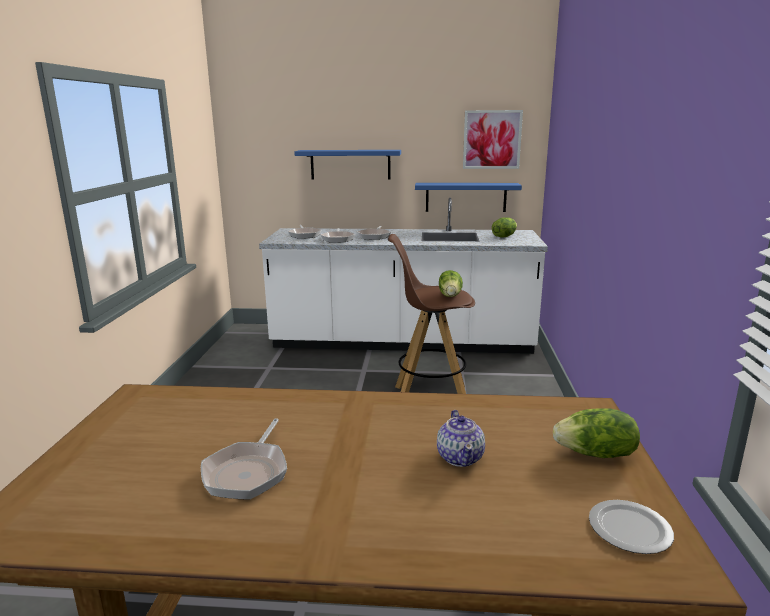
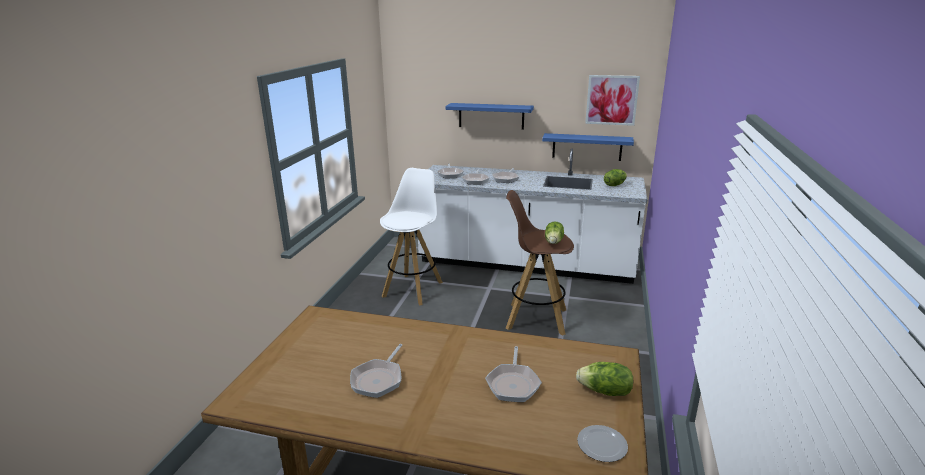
camera: 10 degrees right, 5 degrees up
(266, 378) = (413, 289): none -> white stool
(460, 457) = (513, 384): teapot -> frying pan

